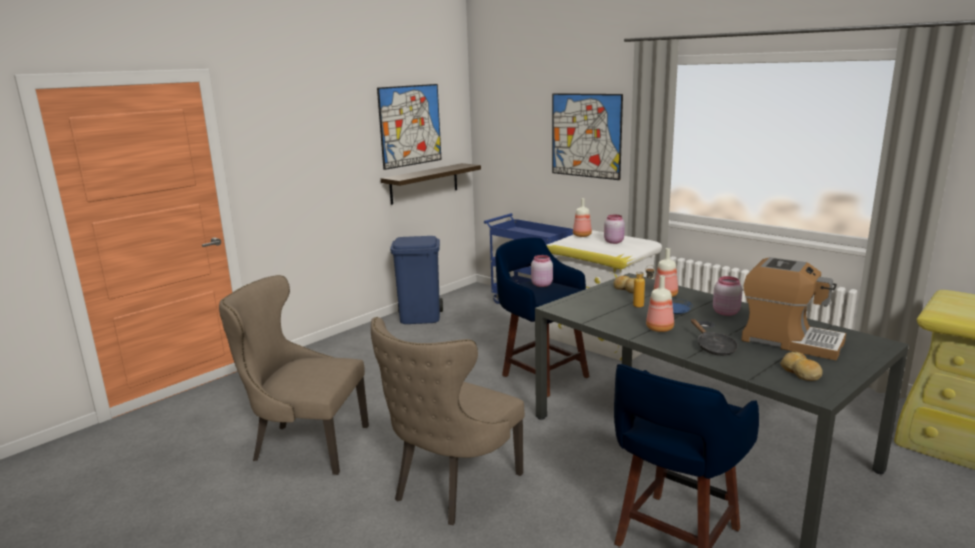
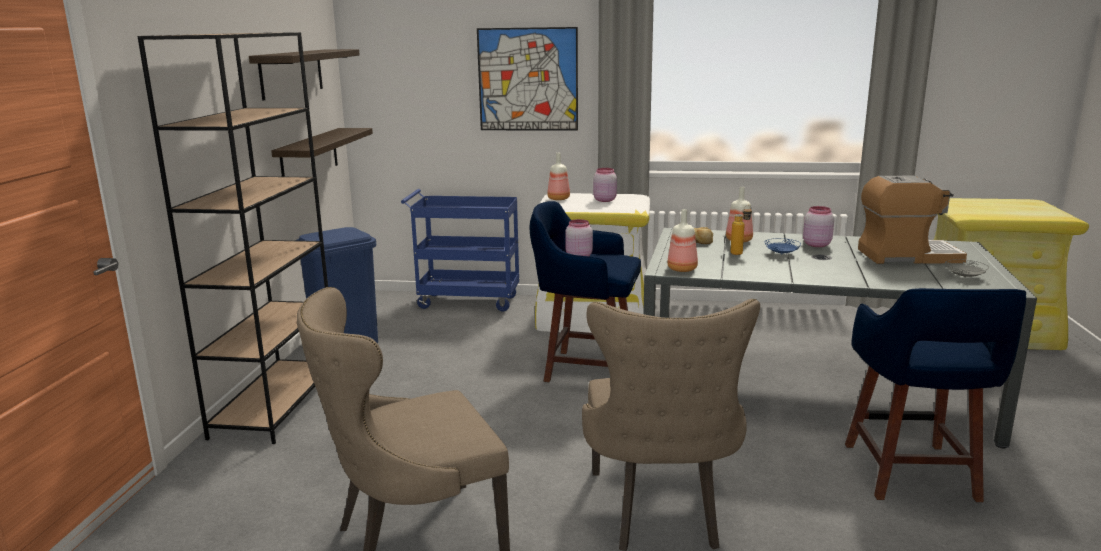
camera: 35 degrees left, 0 degrees up
(340, 345) = (276, 404): none -> beige bookcase
(410, 125) = (292, 73): picture -> shelf
(660, 328) = (796, 268): bottle -> bottle (682, 269)
(713, 347) = (869, 273): black frying pan -> none
(800, 373) = (964, 277): bread -> grey plate

